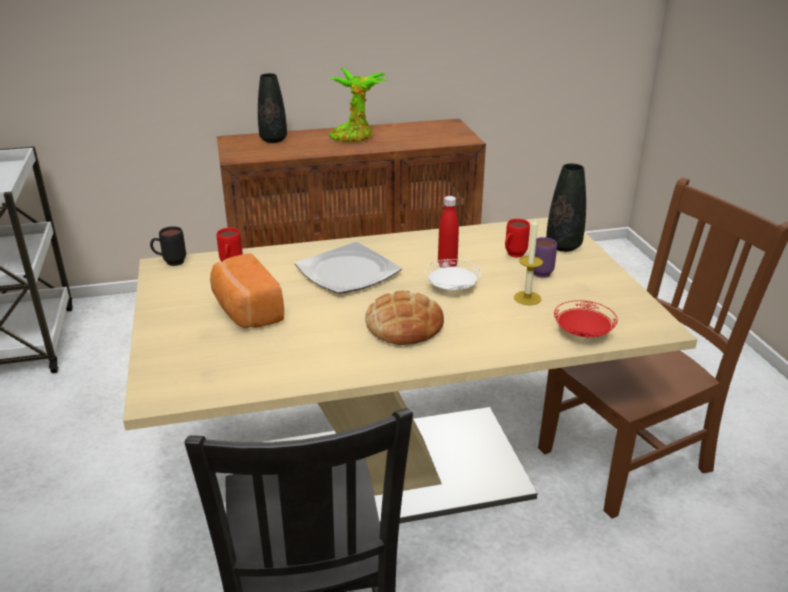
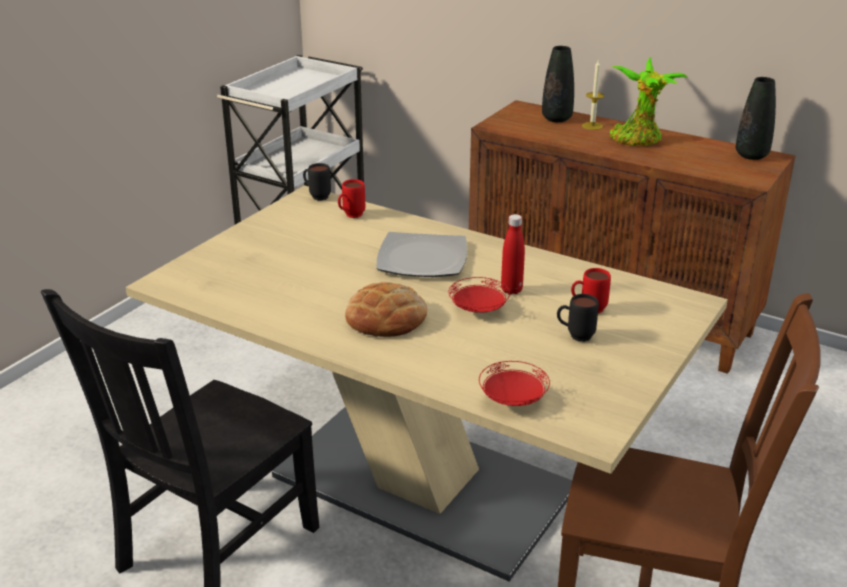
camera: 45 degrees right, 0 degrees up
(246, 311) = (302, 254): bread -> none
(452, 288) = (478, 310): white plate -> red plate
(527, 298) = (525, 348): candle -> candle (592, 126)
(538, 275) = (575, 336): purple mug -> black mug
(563, 246) = (656, 324): black vase -> black vase (751, 155)

